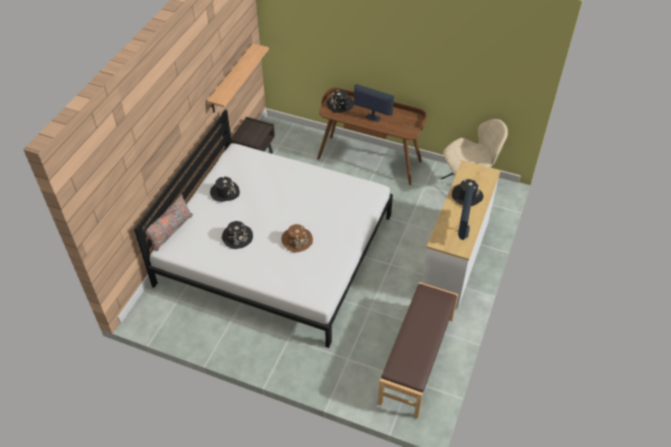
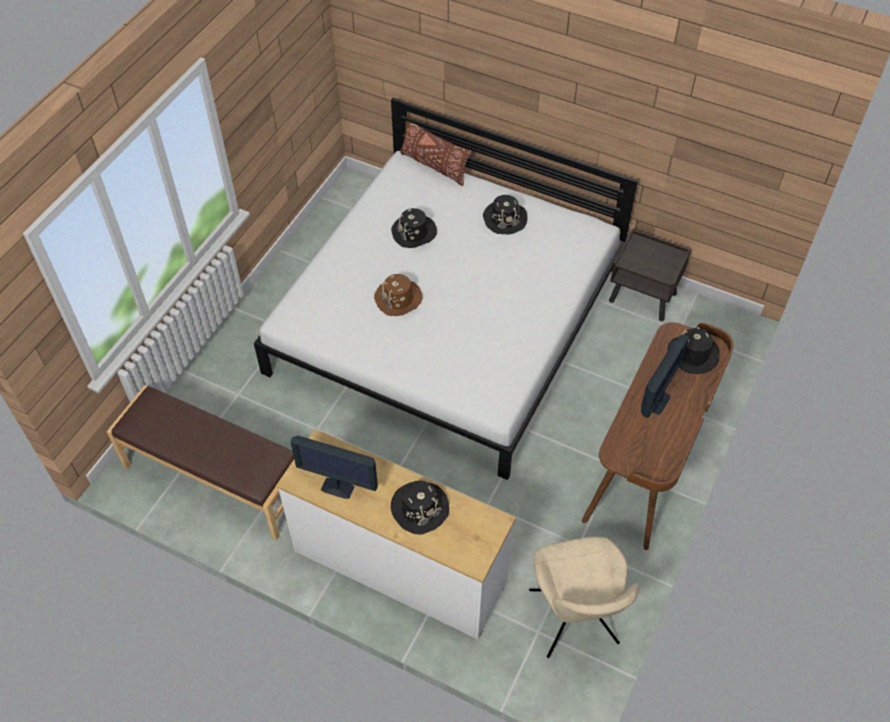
camera: 95 degrees right, 5 degrees up
(171, 231) = (434, 166): grey pillow -> brown pillow
(231, 79) = (688, 169): shelf -> none

